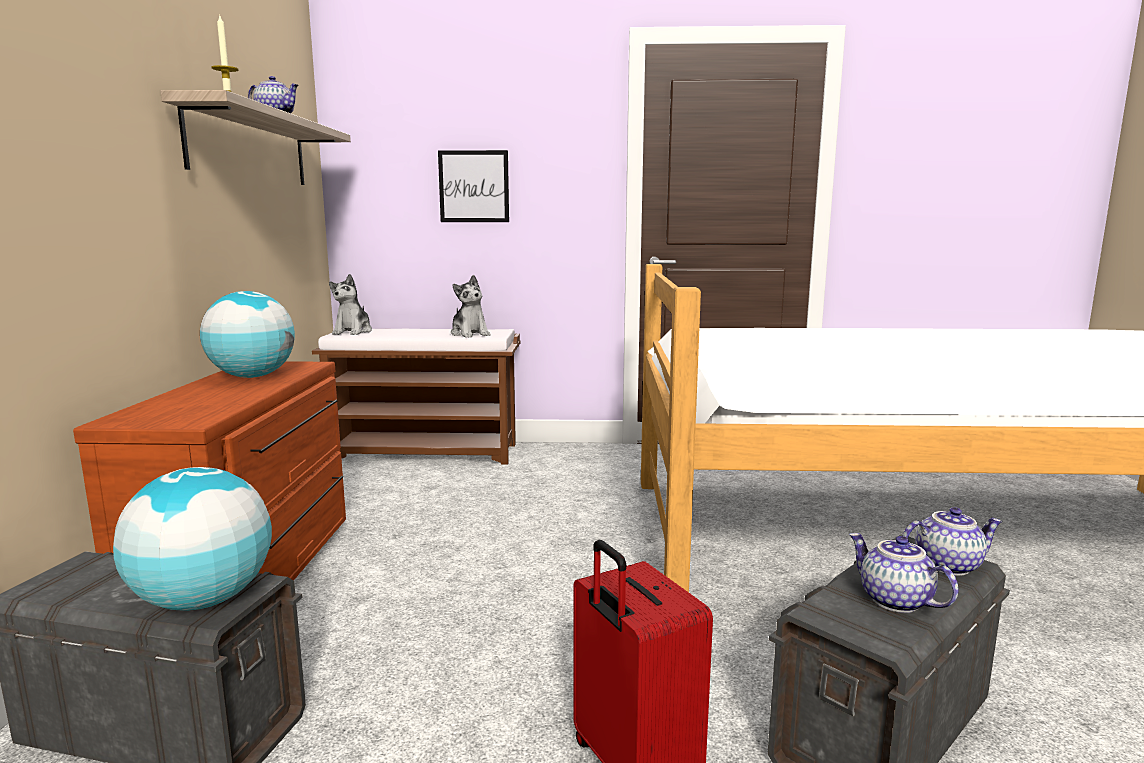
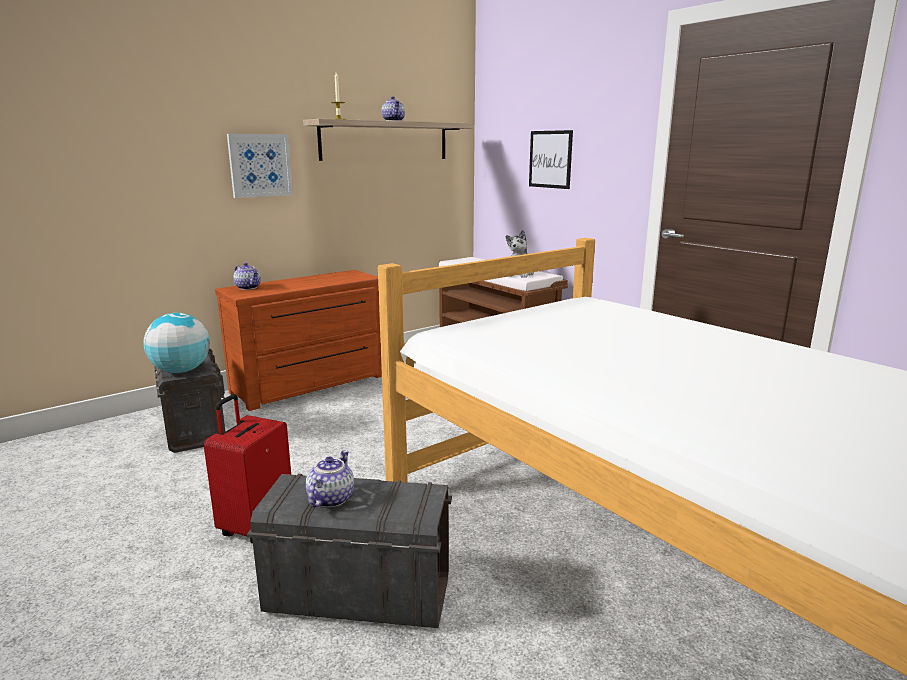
camera: 50 degrees right, 5 degrees up
(110, 167) = (260, 165): none -> picture
(252, 376) = (327, 279): globe -> none
(353, 332) = (467, 260): plush toy -> none
(947, 565) = (409, 507): teapot -> teapot (249, 287)

